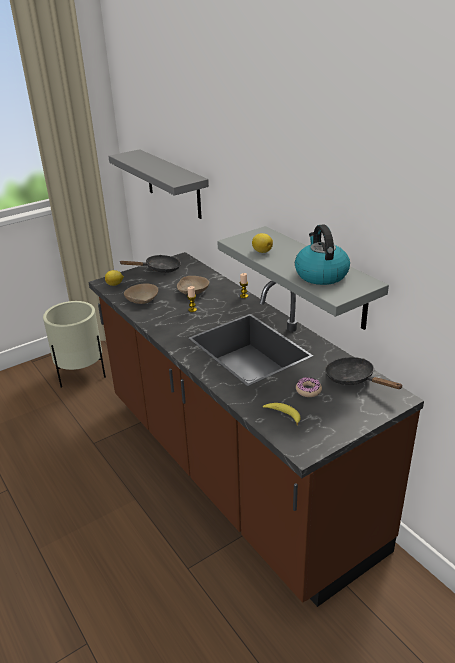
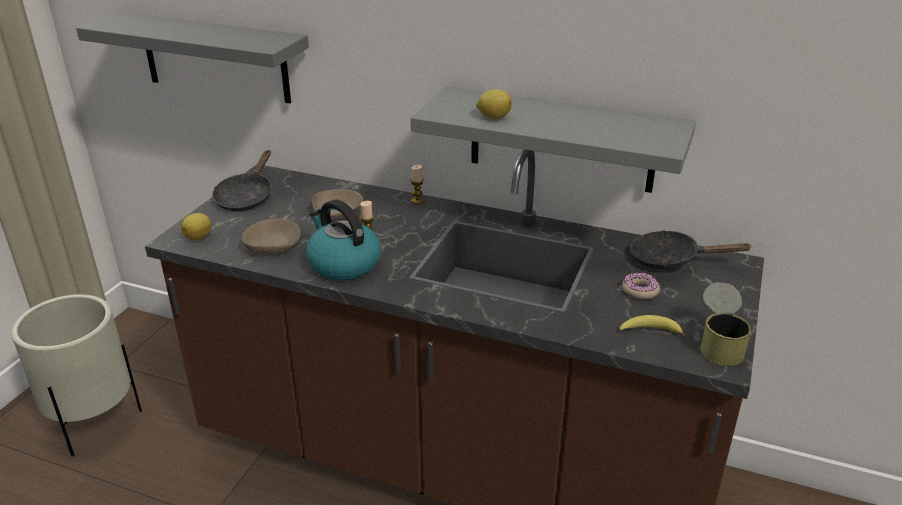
camera: 35 degrees left, 0 degrees up
(159, 269) = (246, 197): black frying pan -> black frying pan turned 150 degrees clockwise
(317, 439) = (719, 343): none -> can
(320, 274) = (608, 127): kettle -> kettle (343, 264)

